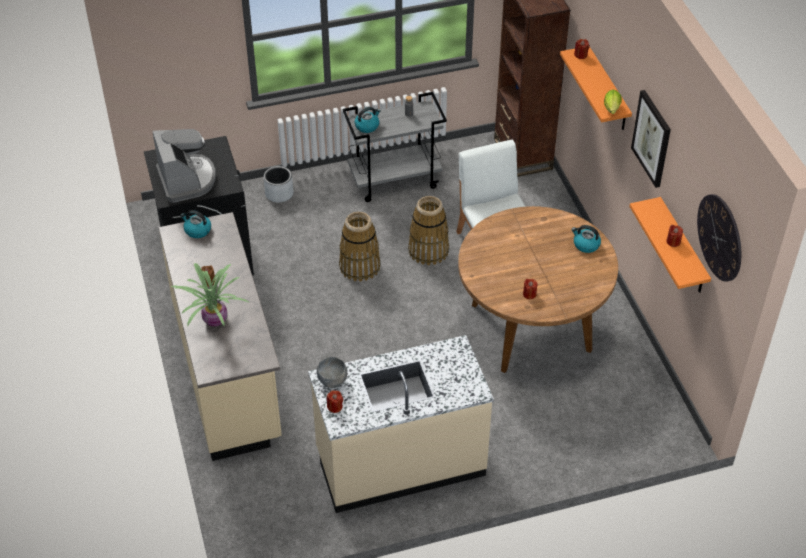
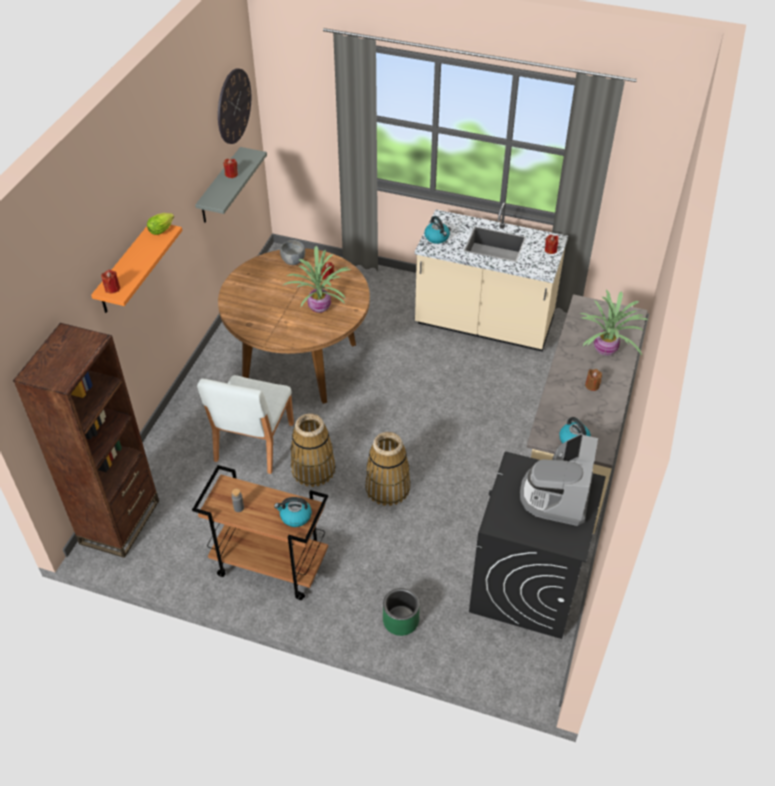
camera: 145 degrees left, 0 degrees up
(279, 194) = (401, 620): grey planter -> green planter
(332, 381) = (539, 266): grey bowl -> grey bowl (293, 261)
(395, 180) = (269, 566): grey cart -> brown cart
(503, 262) = (321, 307): none -> potted plant
(585, 245) = (243, 289): kettle -> kettle (437, 237)
(652, 138) = (172, 187): picture -> none
(682, 248) = (220, 186): orange shelf -> grey shelf

